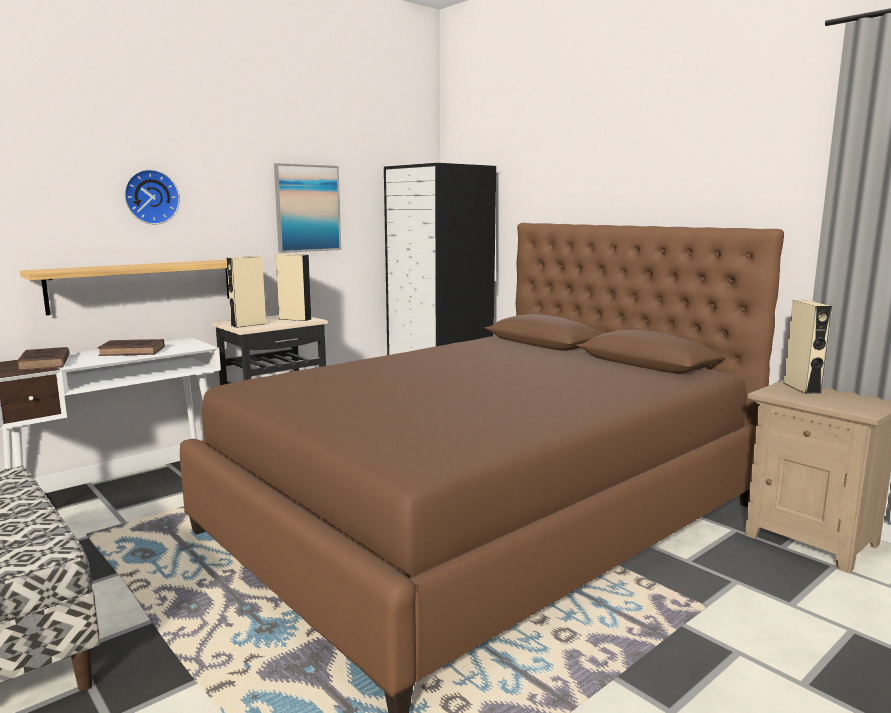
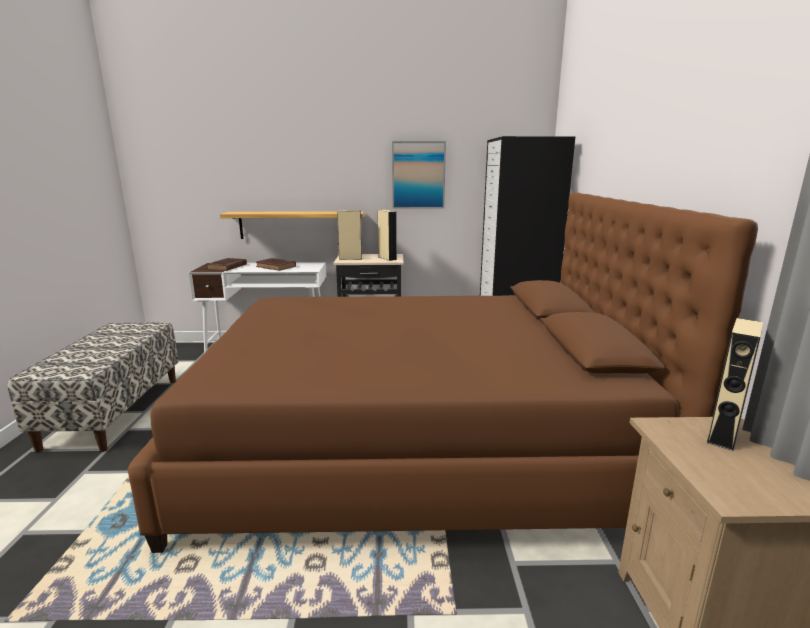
camera: 40 degrees right, 5 degrees up
(151, 197) = (303, 167): wall clock -> none

